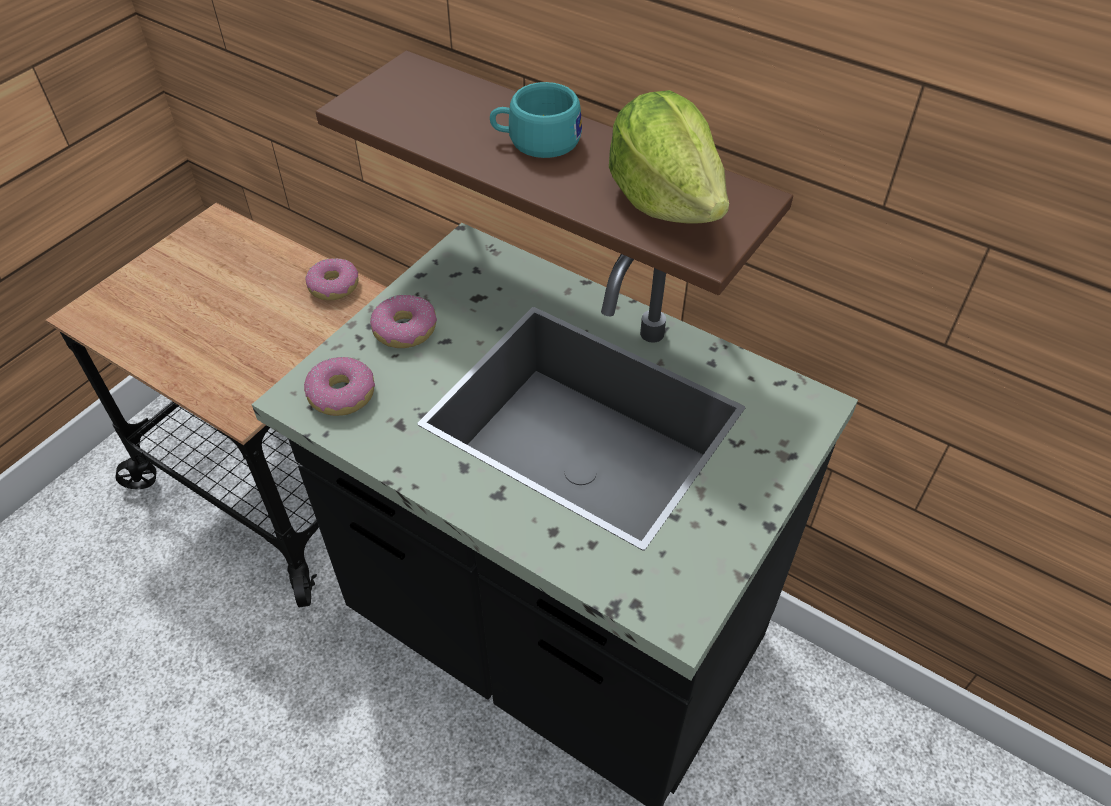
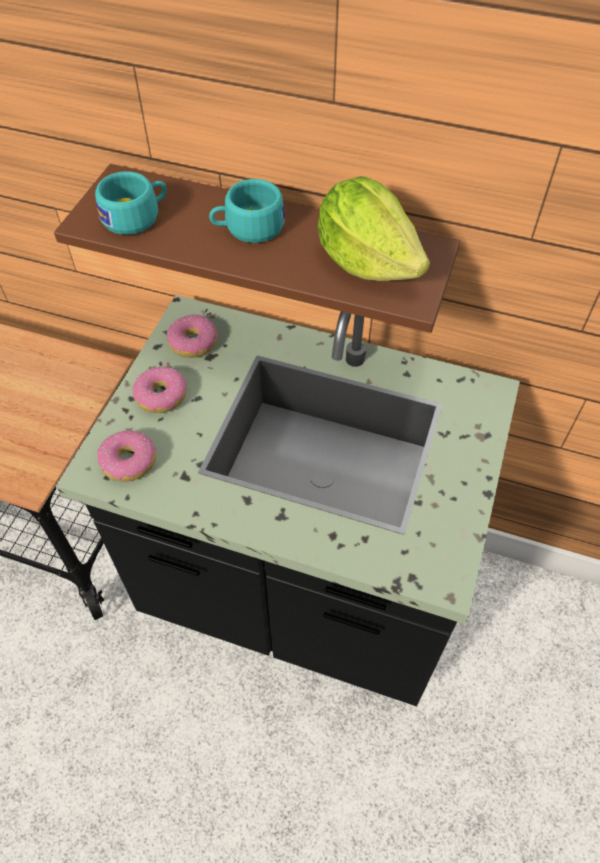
camera: 15 degrees left, 5 degrees up
(334, 287) = (70, 362): donut -> donut (193, 343)
(413, 109) = (137, 216): none -> turquoise cup

